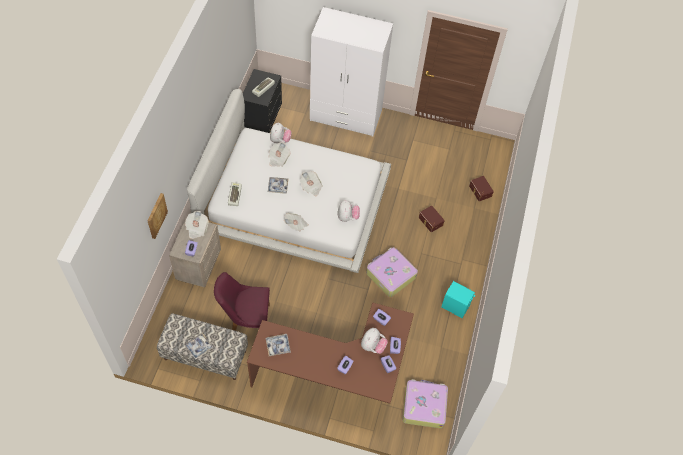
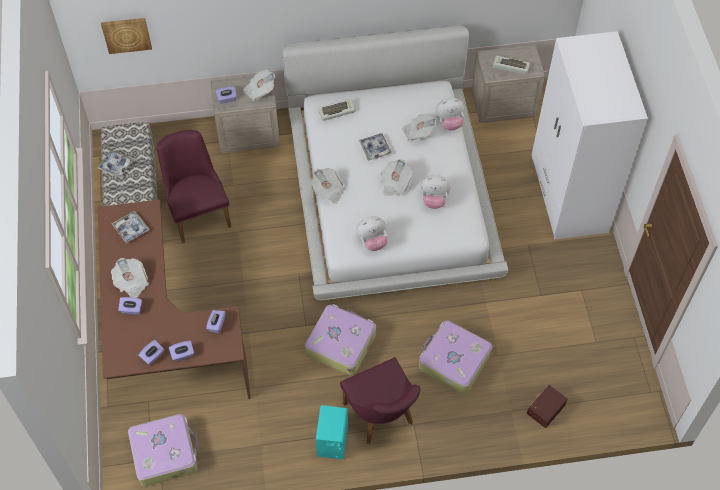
camera: 70 degrees right, 0 degrees up
(156, 215) = (210, 20): picture -> picture (126, 34)
(261, 116) = (503, 105): black nightstand -> beige nightstand
(323, 360) = (131, 283): none -> newspaper
(372, 346) = (174, 329): plush toy -> plush toy (434, 200)
(430, 221) = (453, 361): brown storage box -> suitcase
(451, 274) = (381, 418): none -> purple chair

